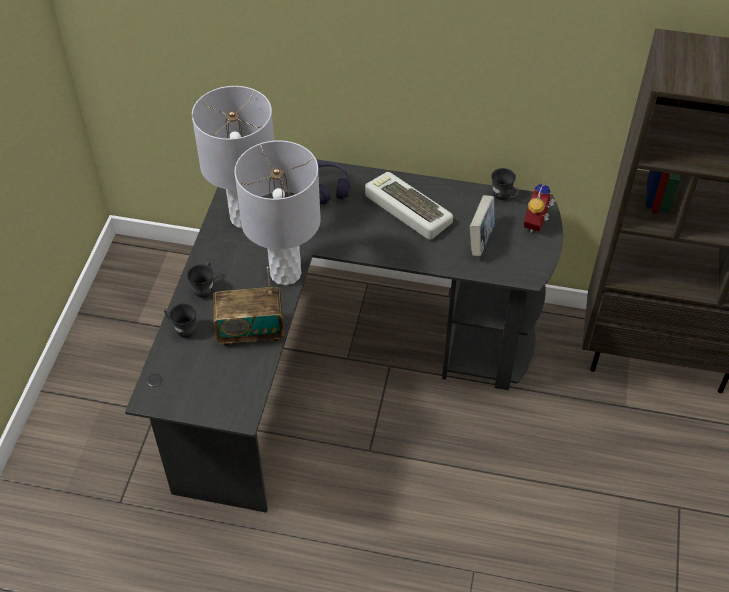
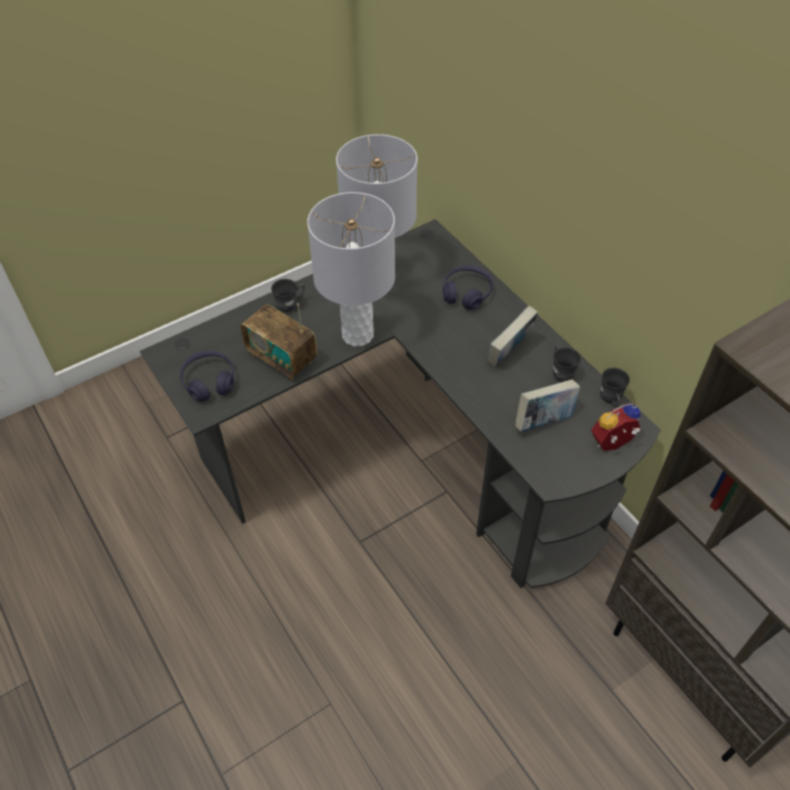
camera: 45 degrees right, 0 degrees up
(182, 329) = (241, 322): grey mug -> grey mug (560, 372)
(216, 390) = (209, 381): none -> purple headphones
(406, 210) = (509, 353): keyboard -> book

